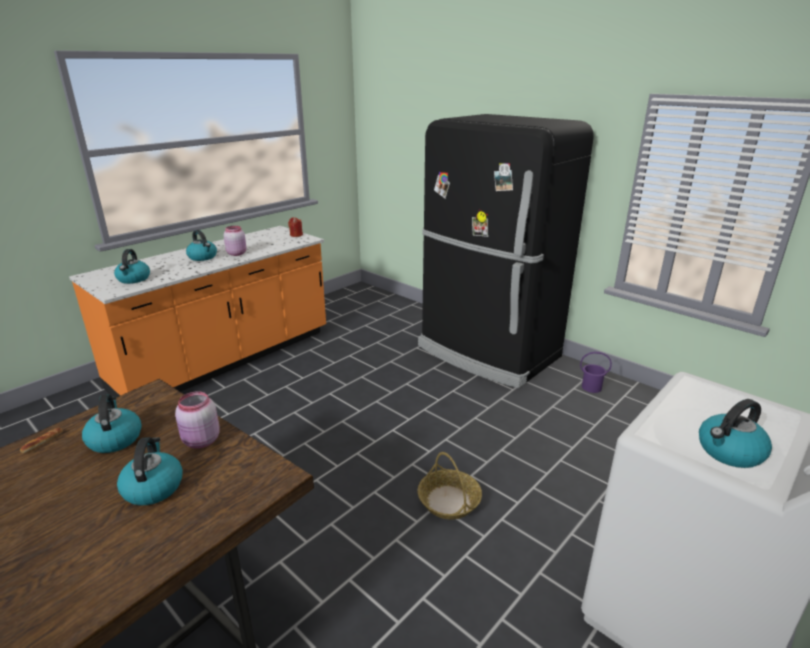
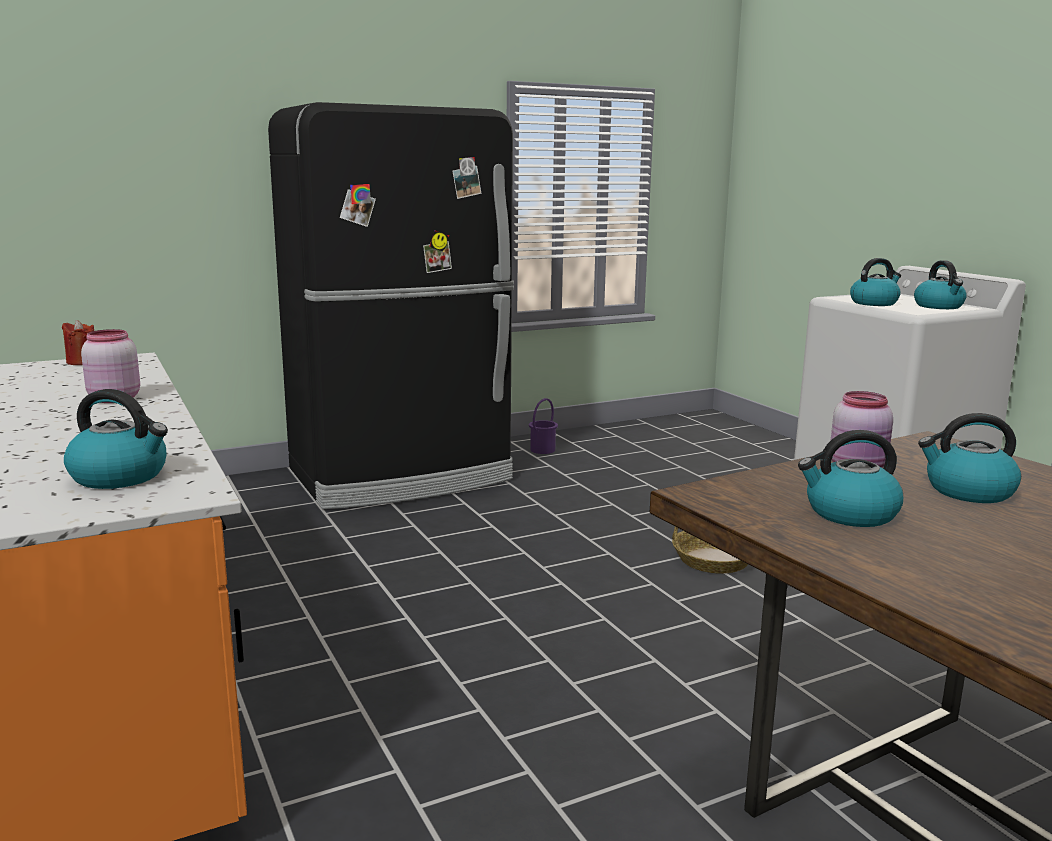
camera: 70 degrees left, 10 degrees down
(43, 442) = (858, 562): bread -> none
(203, 257) = (76, 421): kettle -> kettle (874, 303)

